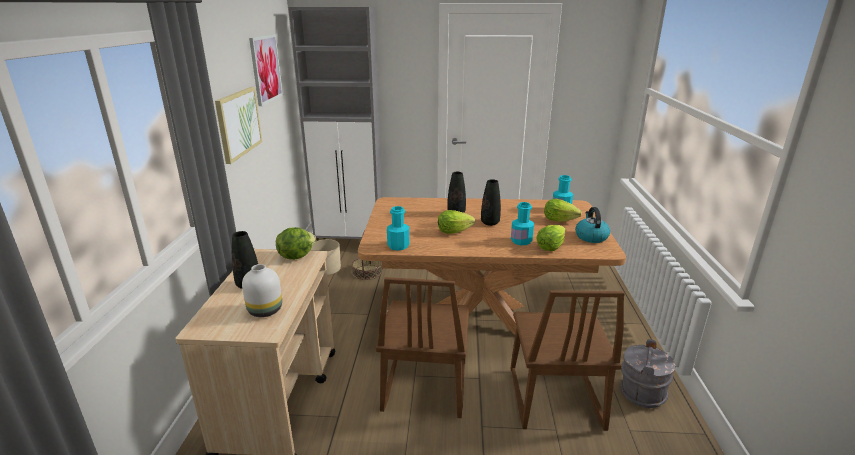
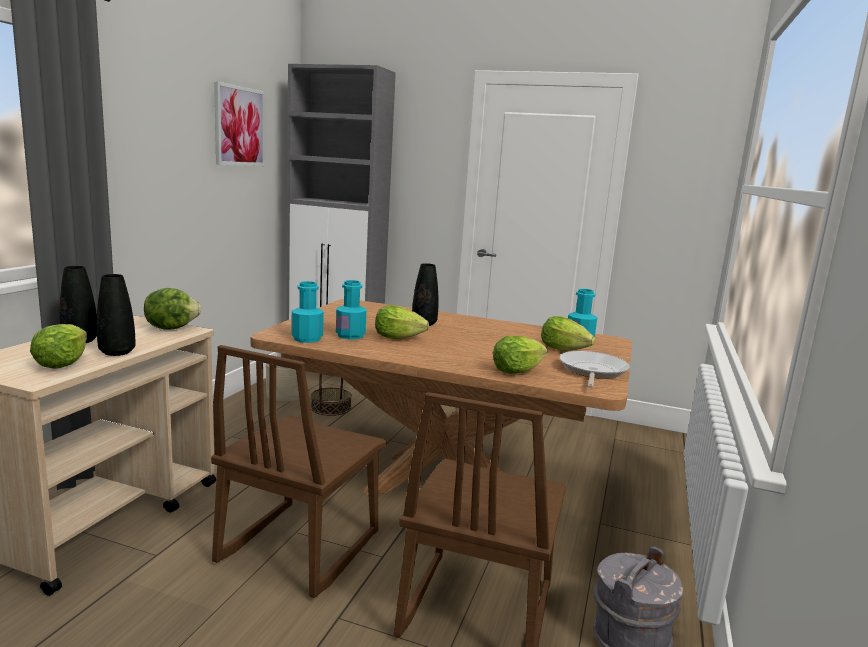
camera: 15 degrees right, 10 degrees down
(238, 123) = (171, 171): picture -> none
(264, 311) = (62, 363): white vase -> lettuce
(490, 223) = (458, 338): black vase -> black vase (117, 352)
(521, 241) = (480, 359): turquoise bottle -> turquoise bottle (350, 335)
(591, 237) = (592, 371): kettle -> frying pan

